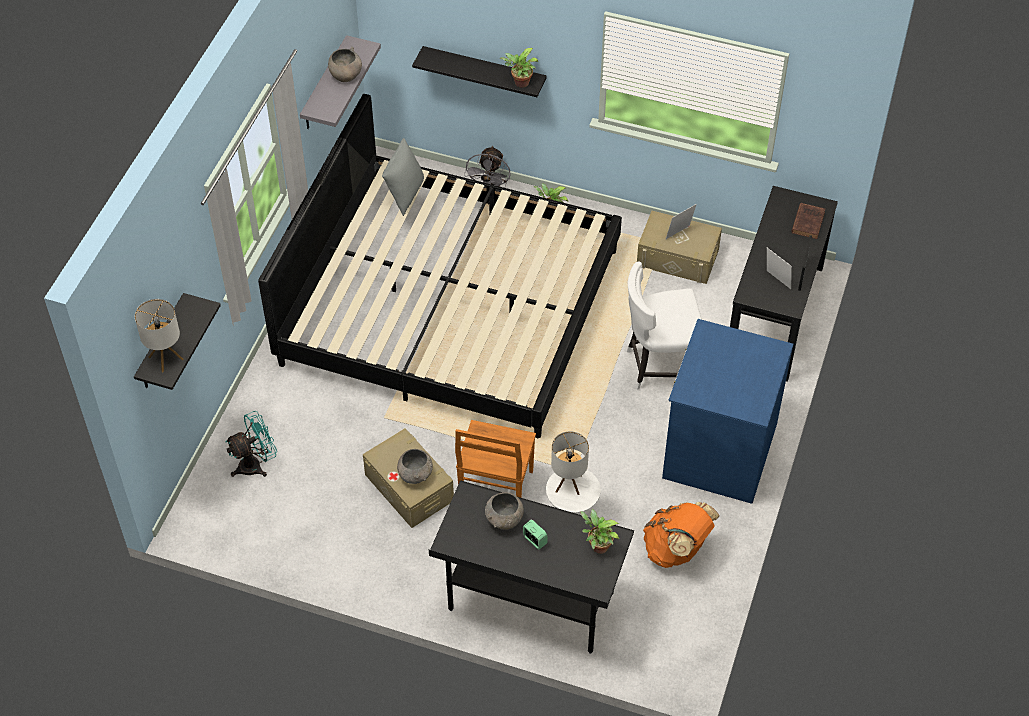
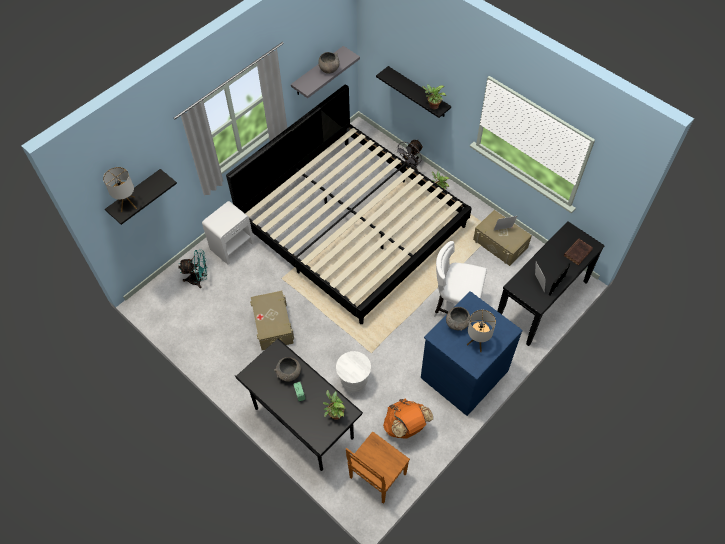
camera: 25 degrees right, 5 degrees up
(280, 398) = (232, 246): none -> white nightstand
(404, 195) = (353, 152): grey pillow -> none
(415, 475) = (272, 321): grey bowl -> grey bowl (457, 324)
(495, 489) = (320, 345): brown chair -> brown chair (376, 477)
(568, 483) = (352, 362): table lamp -> table lamp (477, 342)

